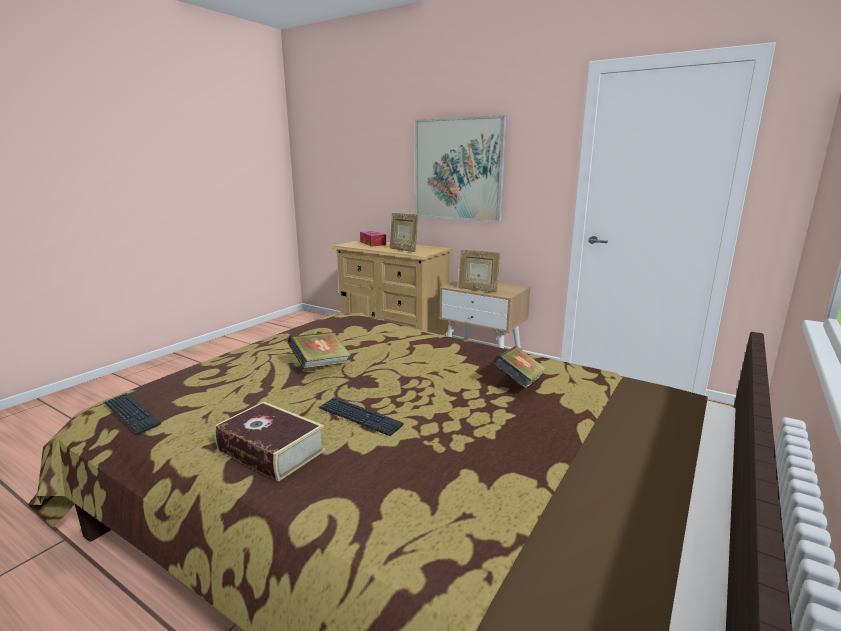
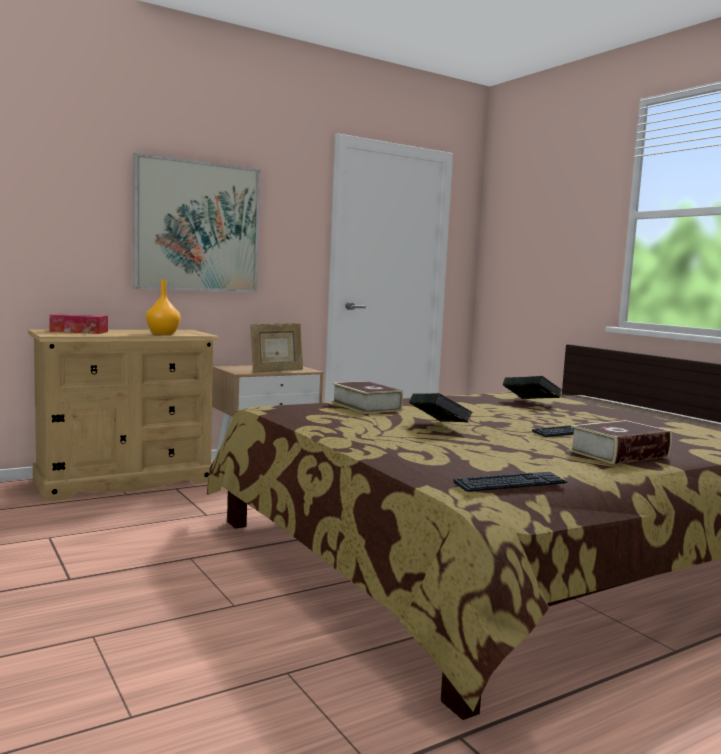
camera: 65 degrees left, 10 degrees down
(381, 333) = (366, 406): none -> book
(403, 250) = (163, 334): picture frame -> orange vase

